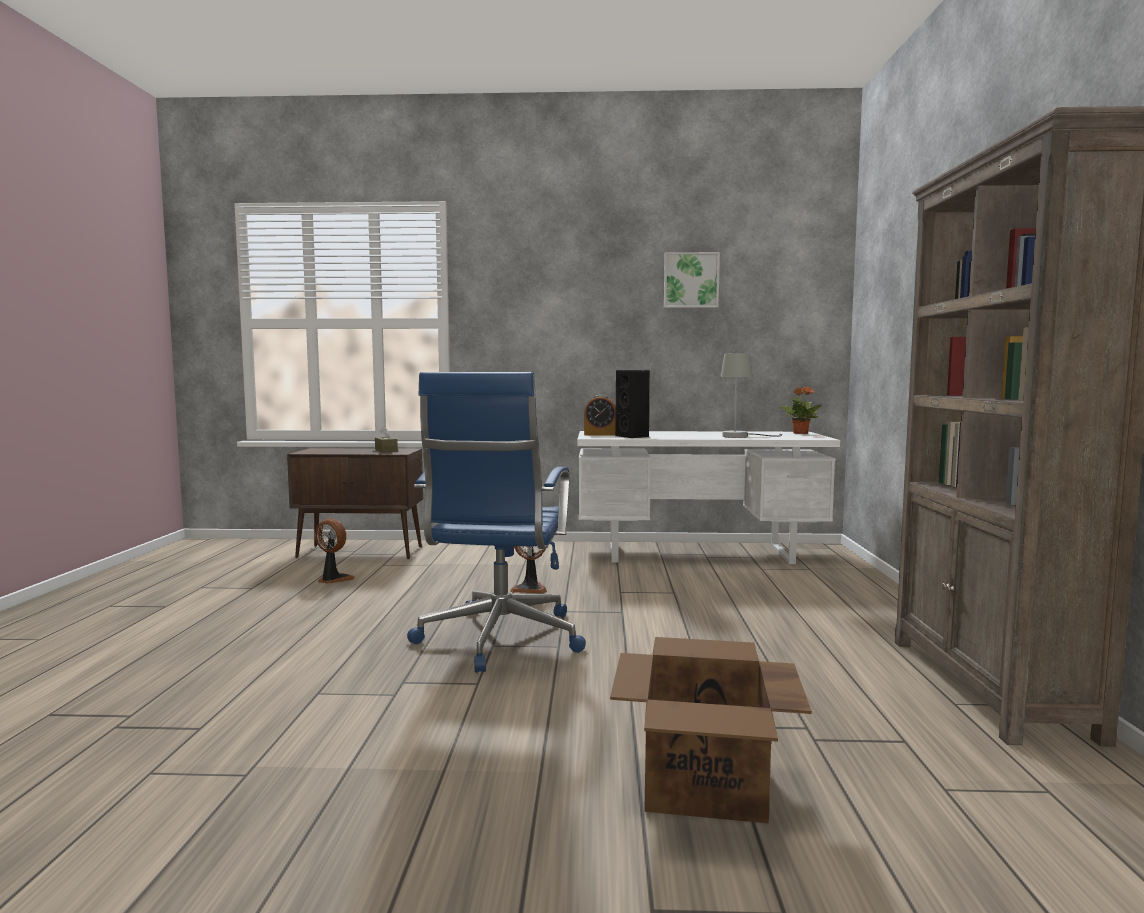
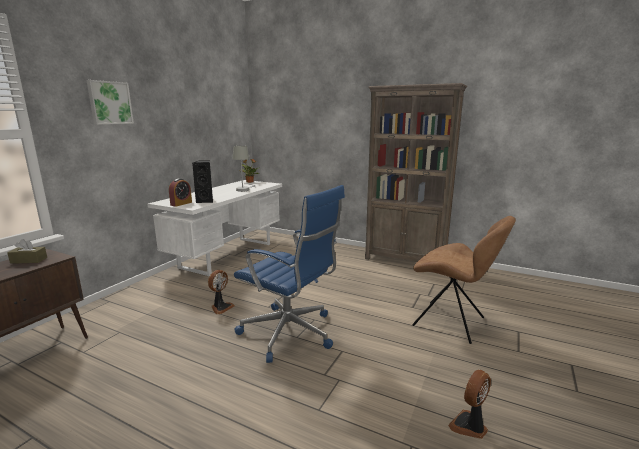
camera: 65 degrees left, 10 degrees up
(333, 580) = (85, 382): fan -> fan (469, 426)
(691, 280) = (190, 100): picture -> picture (109, 103)
(703, 785) = (451, 322): cardboard box -> brown chair

